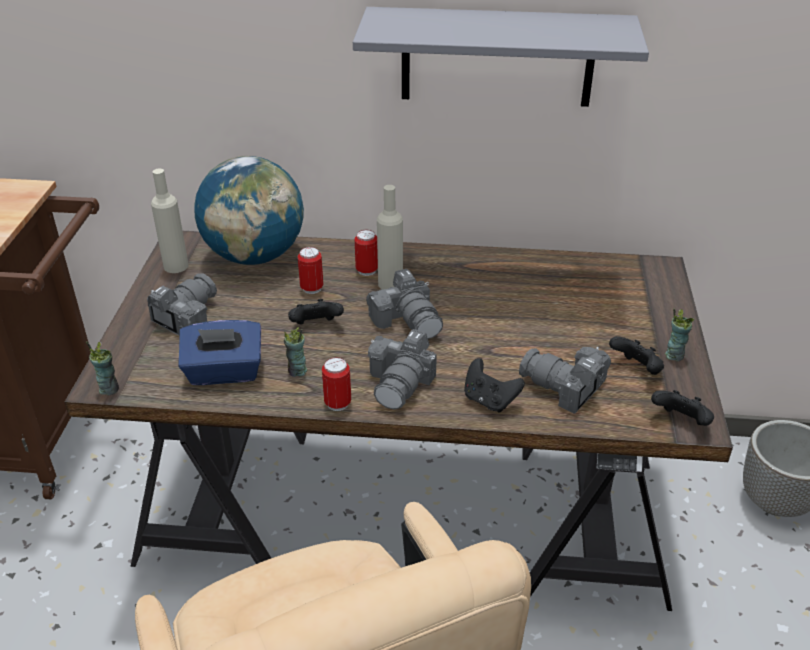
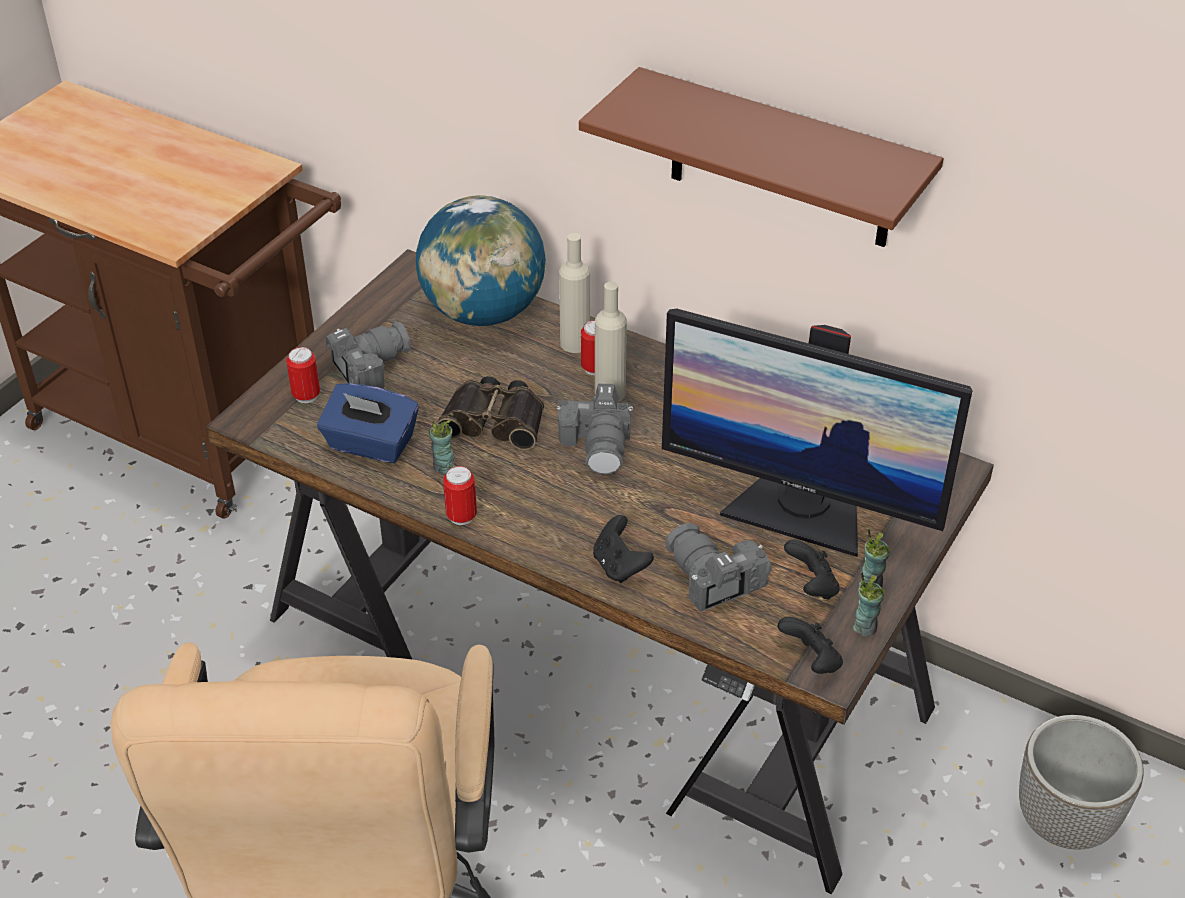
camera: 25 degrees right, 5 degrees up
(109, 389) = (252, 426): cup -> cup (865, 627)
(176, 266) = (393, 301): beige bottle -> beige bottle (575, 343)
(312, 288) = (520, 372): can -> can (306, 395)
(316, 326) = (495, 420): black game controller -> binoculars
(401, 383) = (541, 515): camera -> none
(497, 57) = (781, 161): grey shelf -> brown shelf
(586, 322) = (799, 511): none -> monitor

